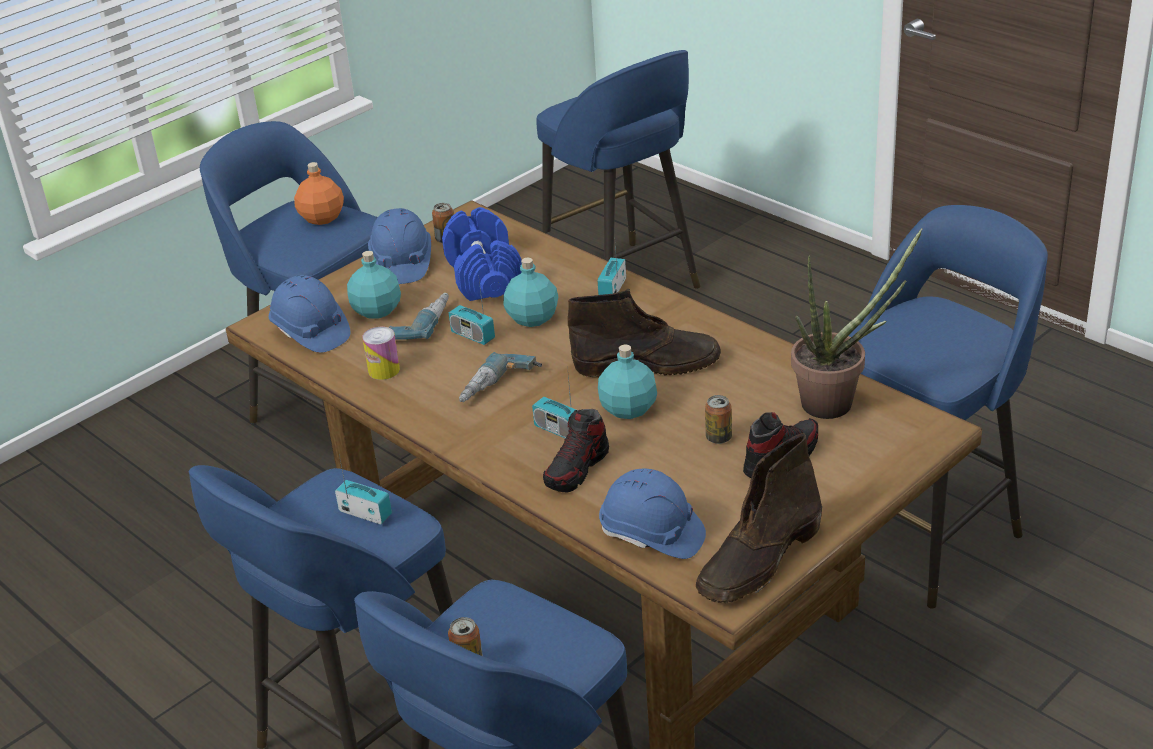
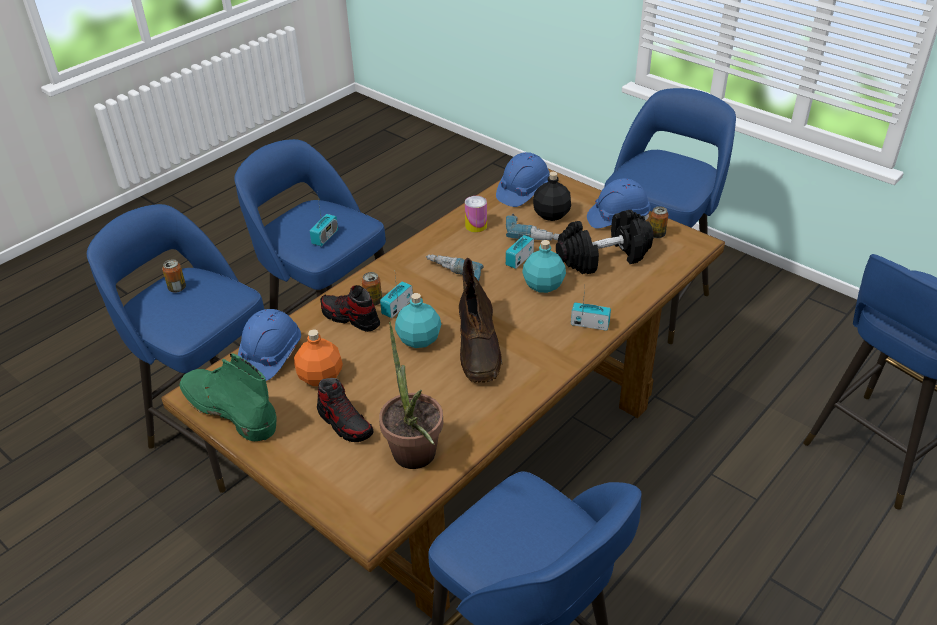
camera: 85 degrees right, 5 degrees up
(322, 218) = (680, 177): orange bottle -> orange bottle (321, 376)
(376, 311) = (551, 214): turquoise bottle -> black bottle
(484, 276) = (603, 257): blue dumbbell -> black dumbbell
(718, 438) = (376, 388): can -> can (373, 301)
(759, 560) = (228, 409): brown boot -> green boot

